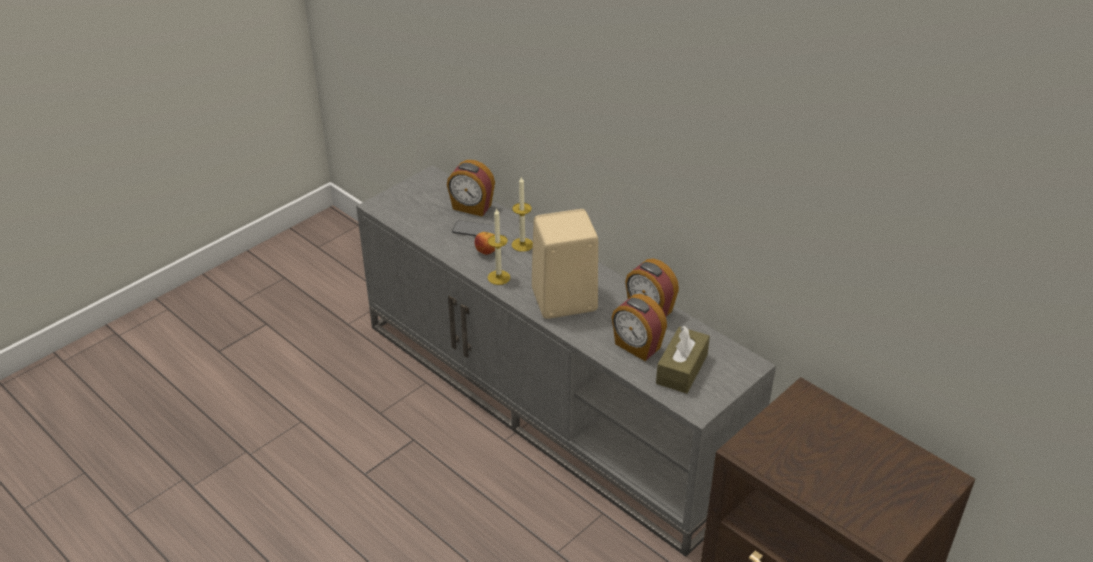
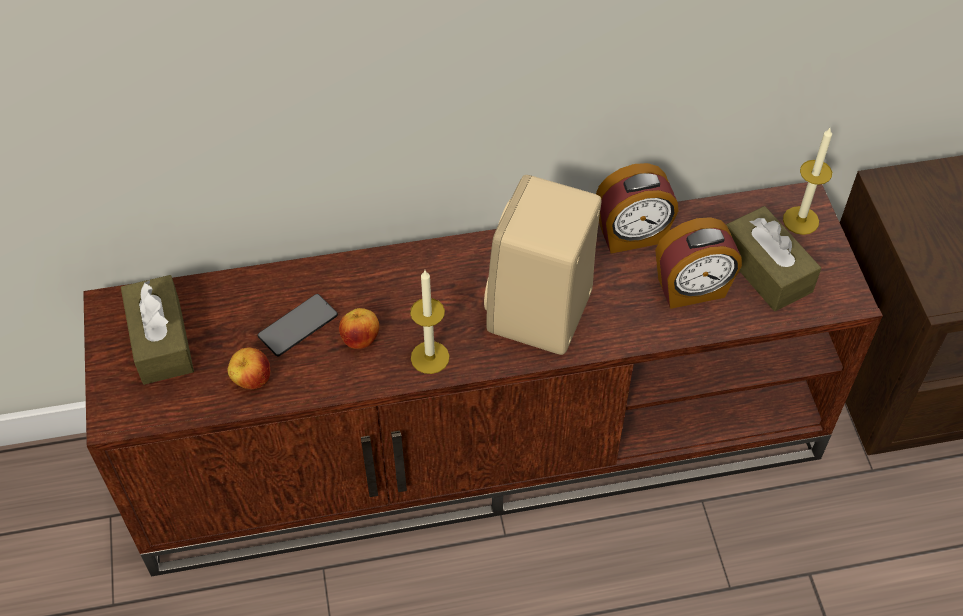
camera: 55 degrees left, 15 degrees up
(427, 197) = (161, 341): none -> brown tissue box
(432, 232) = (252, 380): none -> apple
(471, 207) = (239, 300): alarm clock -> none
(522, 244) = (381, 290): candle -> candle (800, 220)
(551, 404) = (483, 444): grey tv stand -> brown tv stand

